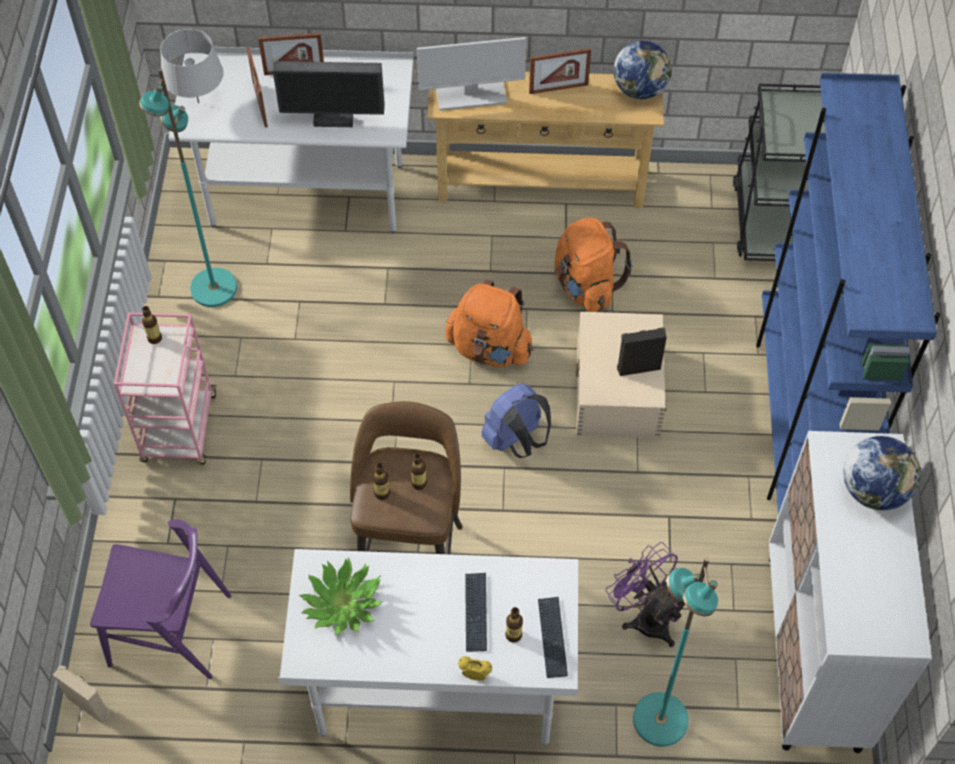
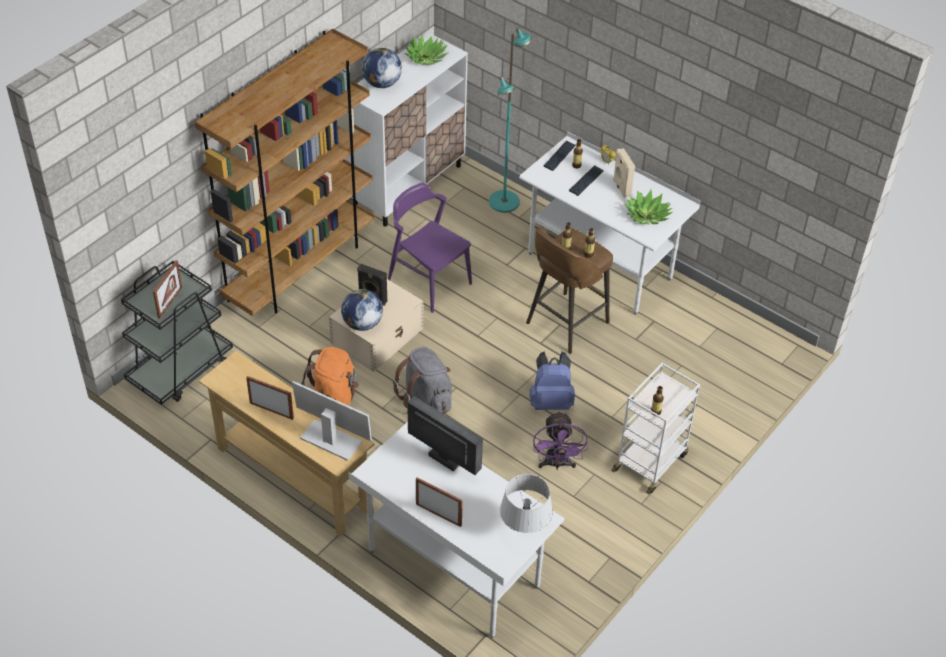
camera: 145 degrees left, 10 degrees down
(89, 705) = (784, 353): beige speaker -> beige speaker (621, 188)
(171, 630) = (720, 362): purple chair -> purple chair (429, 281)
(180, 430) = (650, 461): pink cart -> white cart
(212, 288) = (569, 540): turquoise floor lamp -> none
(260, 105) = (483, 503): picture frame -> picture frame (170, 302)
(490, 349) = (426, 398): orange backpack -> grey backpack
(516, 441) = (458, 344): blue backpack -> blue backpack (551, 401)
(640, 89) = (223, 379): globe -> globe (362, 324)
(645, 616) = (470, 238): purple fan -> purple fan (556, 464)
(799, 421) = (300, 268): blue bookcase -> brown bookcase
(872, 593) = (426, 58): none -> potted plant

